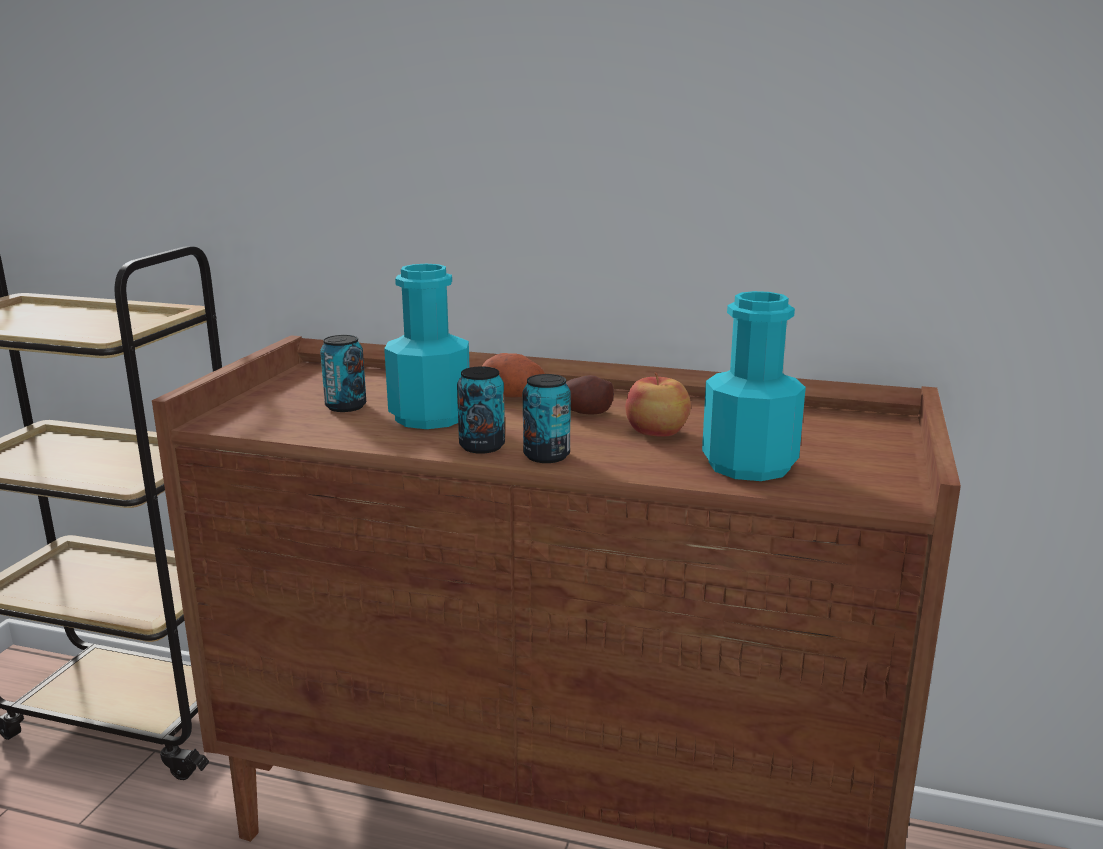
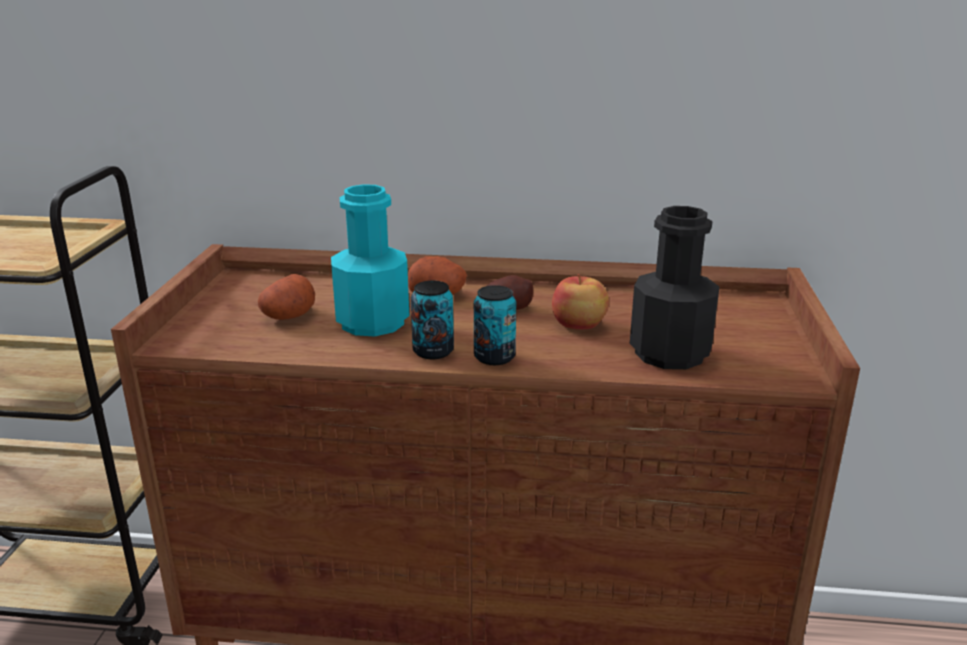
camera: 10 degrees left, 5 degrees up
(346, 406) = (289, 316): can -> potato
(749, 465) = (669, 353): turquoise bottle -> black bottle

